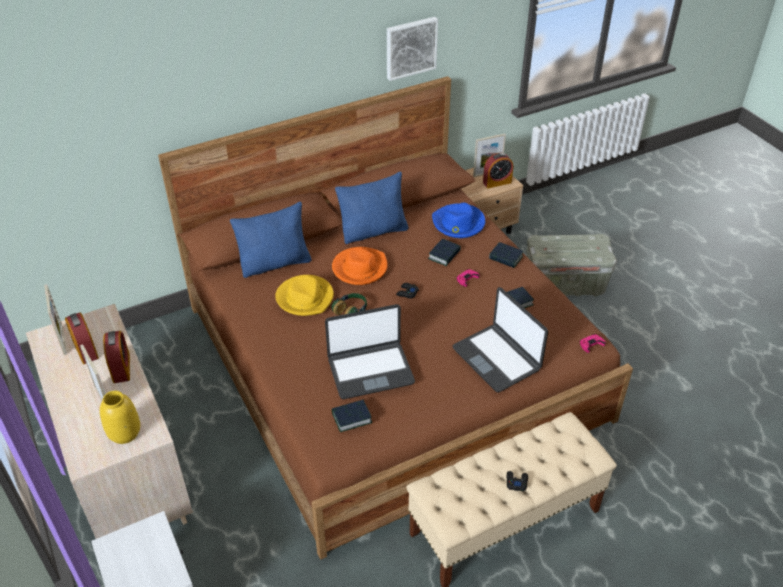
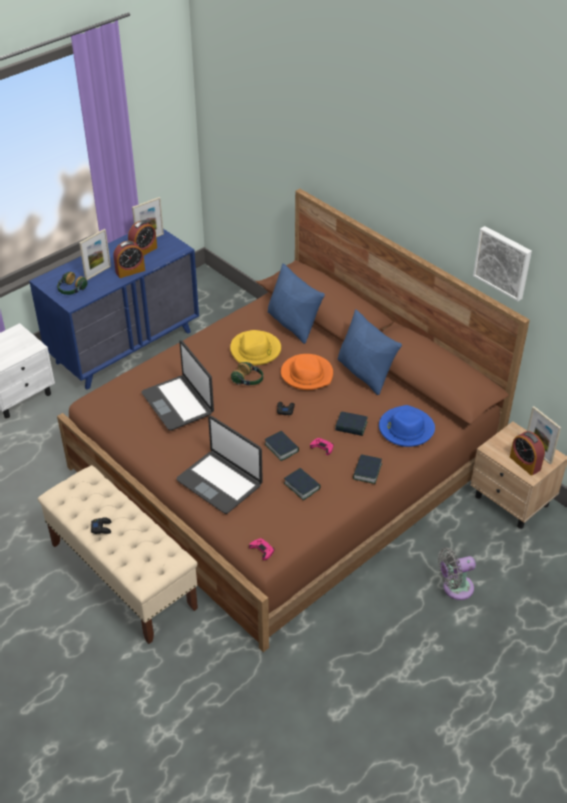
camera: 75 degrees right, 0 degrees up
(124, 433) = (71, 290): yellow vase -> headphones
(125, 470) = (125, 346): beige dresser -> blue dresser
(351, 418) = (125, 403): book -> book (281, 448)
(497, 358) = (220, 482): laptop -> laptop turned 90 degrees counterclockwise
(565, 284) = (454, 588): grey storage box -> grey fan

